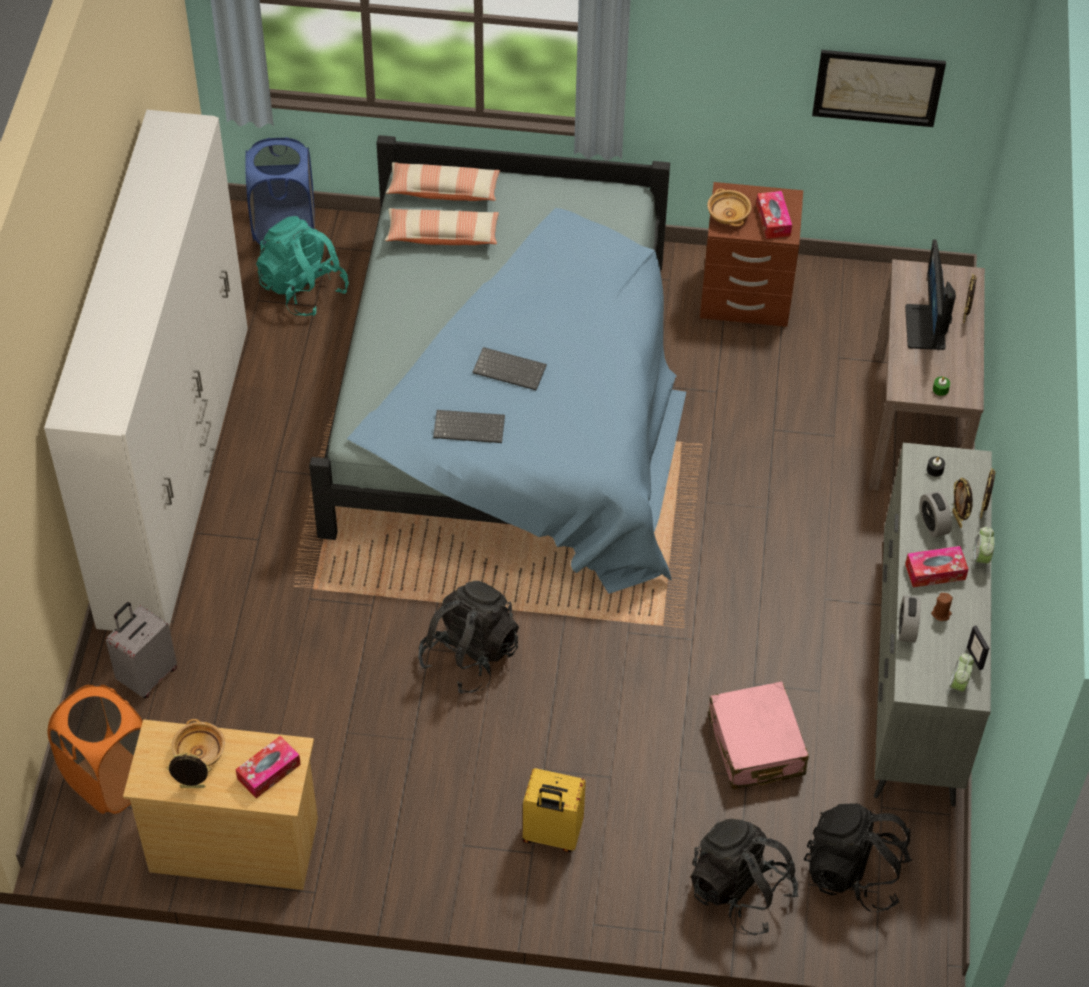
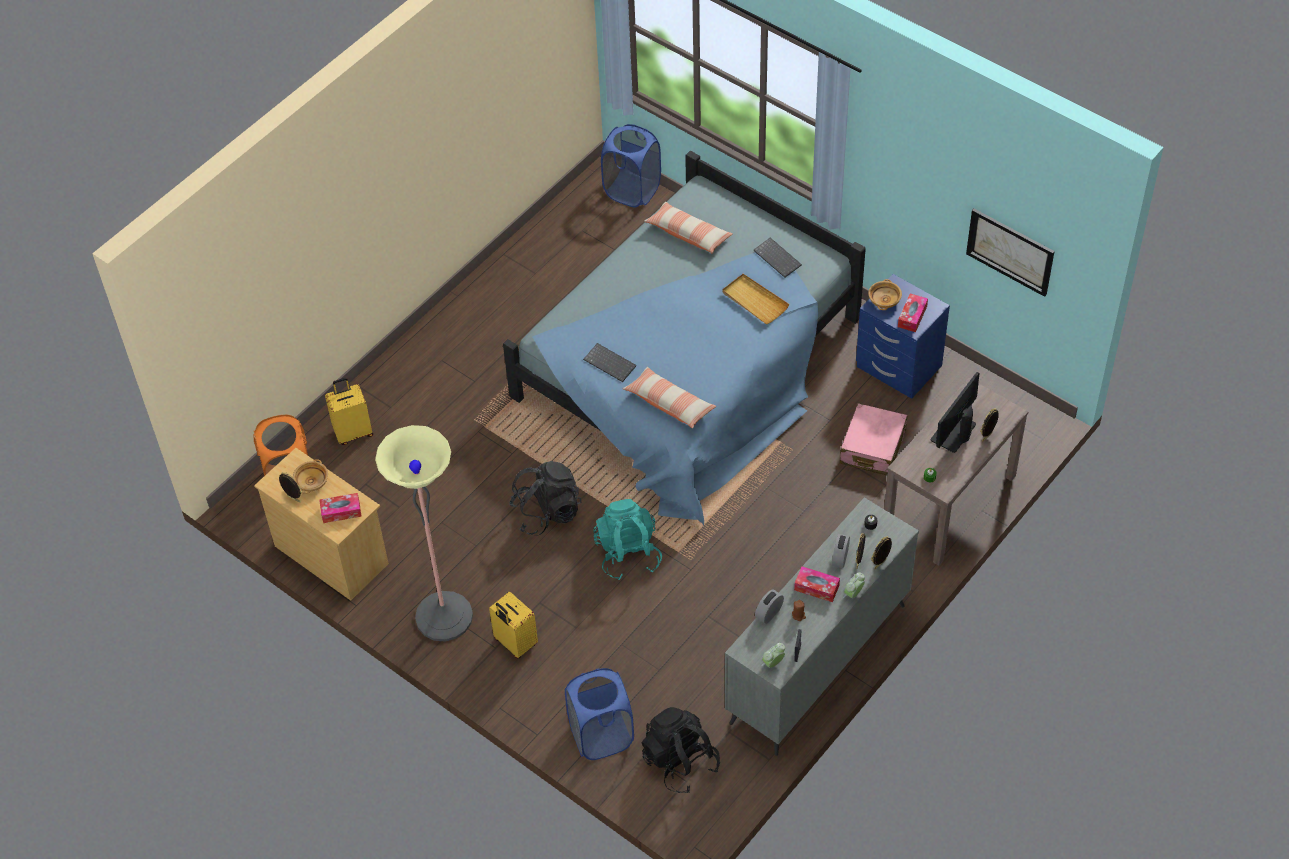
camera: 35 degrees right, 0 degrees up
(147, 675) = (353, 432): grey suitcase -> yellow suitcase
(175, 471) = (456, 317): white wardrobe -> none
(303, 289) = (615, 235): turquoise backpack -> turquoise backpack (628, 554)
(439, 848) = (444, 616): none -> floor lamp
(443, 191) = (711, 205): pillow -> pillow (669, 403)
(510, 369) = (663, 338): keyboard -> keyboard (778, 258)
(583, 279) = (754, 301): none -> beige tray
(740, 892) = (601, 735): black backpack -> blue laundry basket
(745, 298) = (898, 367): brown nightstand -> blue nightstand
(756, 746) = (679, 654): pink suitcase -> pink suitcase (872, 447)

